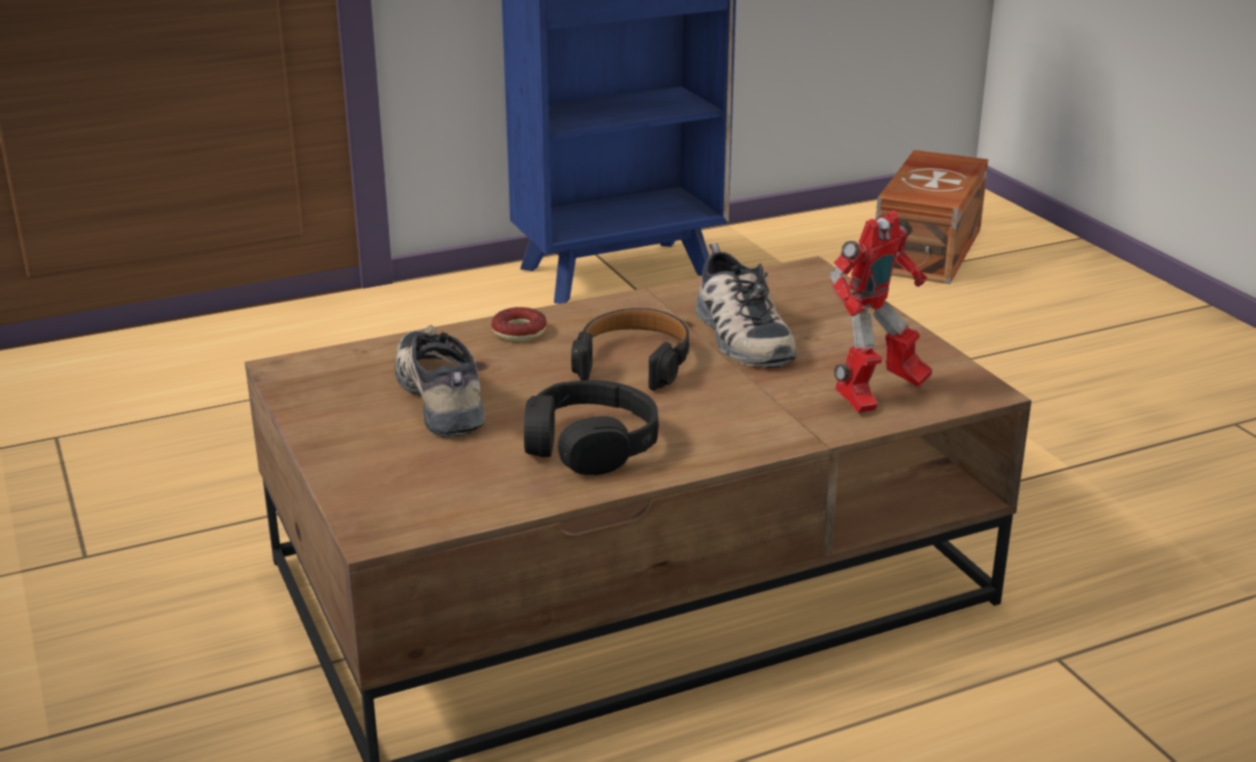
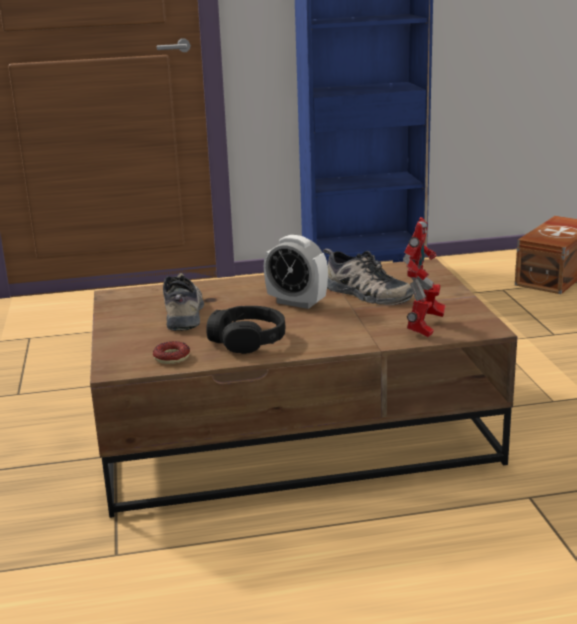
camera: 15 degrees right, 5 degrees down
(519, 331) = (243, 285): donut -> donut (172, 357)
(633, 361) = (296, 302): black headphones -> alarm clock
(738, 334) = (364, 293): shoe -> shoe turned 45 degrees counterclockwise
(875, 396) = (423, 328): toy robot -> toy robot turned 45 degrees counterclockwise

